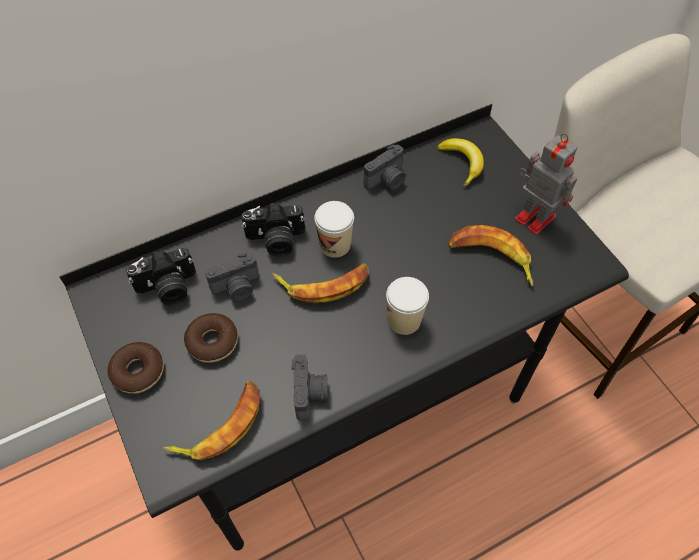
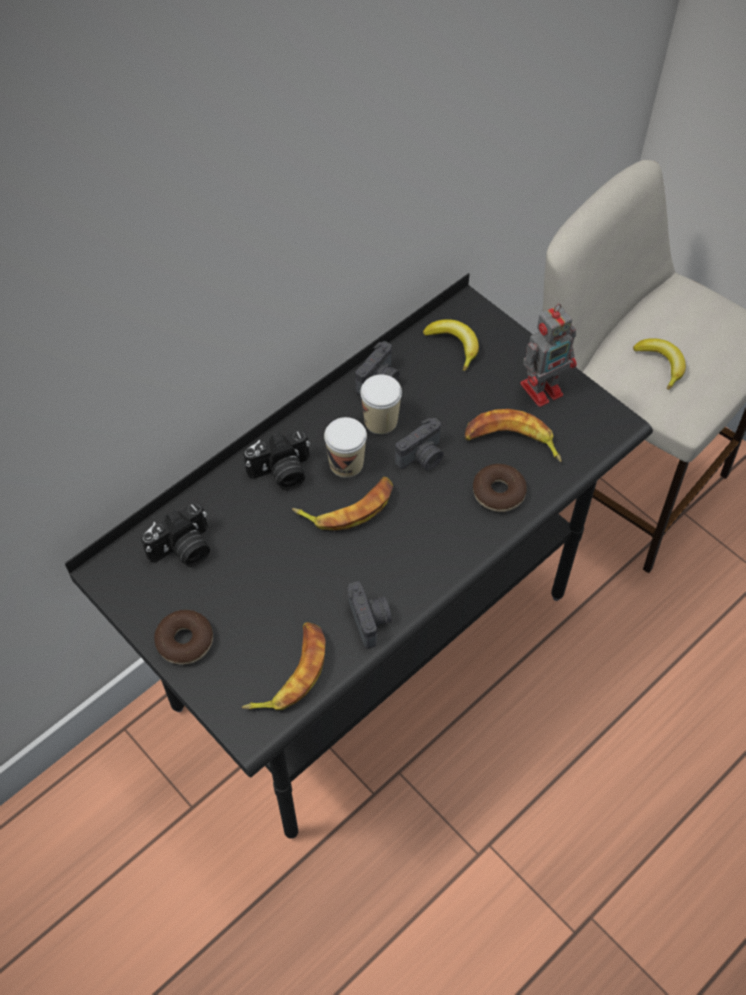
camera: 15 degrees left, 0 degrees up
(212, 342) = (252, 593): donut -> donut (498, 492)
(237, 288) = (258, 532): camera -> camera (422, 457)
(404, 320) = (442, 526): cup -> cup (380, 421)
(533, 216) = (543, 388): toy robot -> toy robot turned 120 degrees clockwise
(650, 220) = (661, 364): none -> banana

